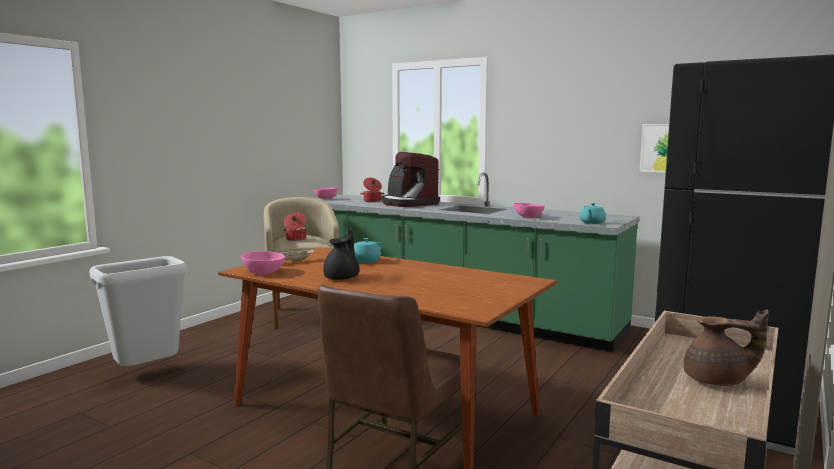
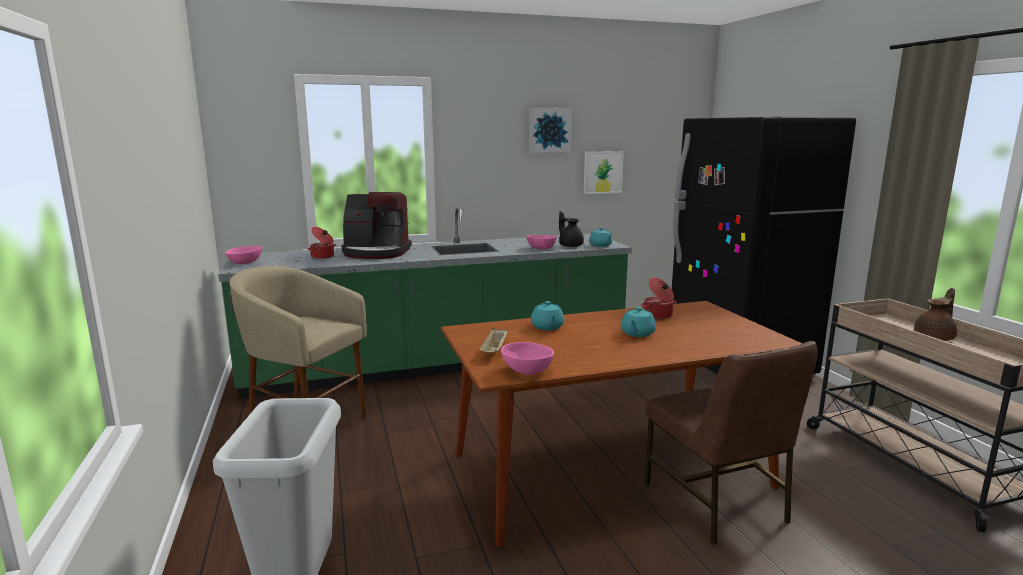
camera: 50 degrees left, 5 degrees up
(295, 239) = (308, 327): cooking pot -> cooking pot (658, 315)
(343, 277) = (603, 348): black teapot -> black teapot (570, 245)
(398, 278) = (637, 333): none -> turquoise teapot
(601, 101) = (549, 130): none -> picture

